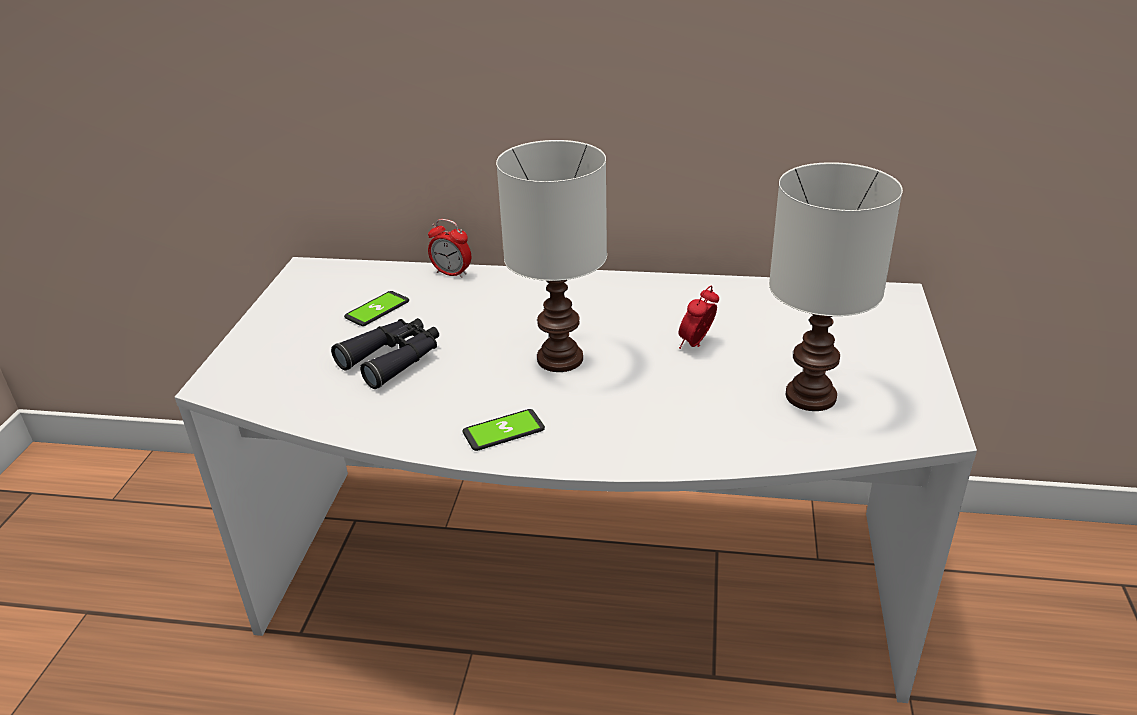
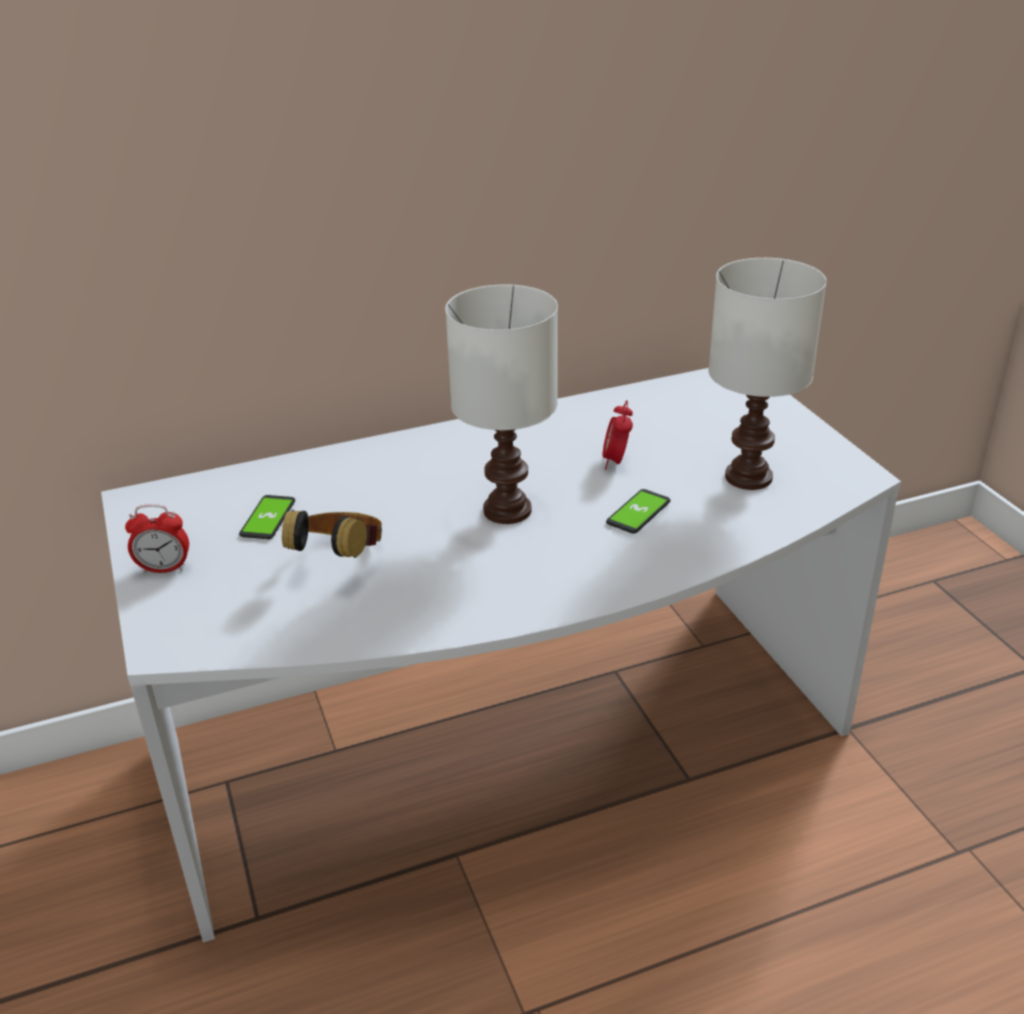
camera: 30 degrees left, 0 degrees up
(393, 359) = (341, 560): black binoculars -> headphones
(452, 273) = (311, 460): alarm clock -> alarm clock (164, 569)
(503, 431) = (522, 590): phone -> phone (638, 512)

